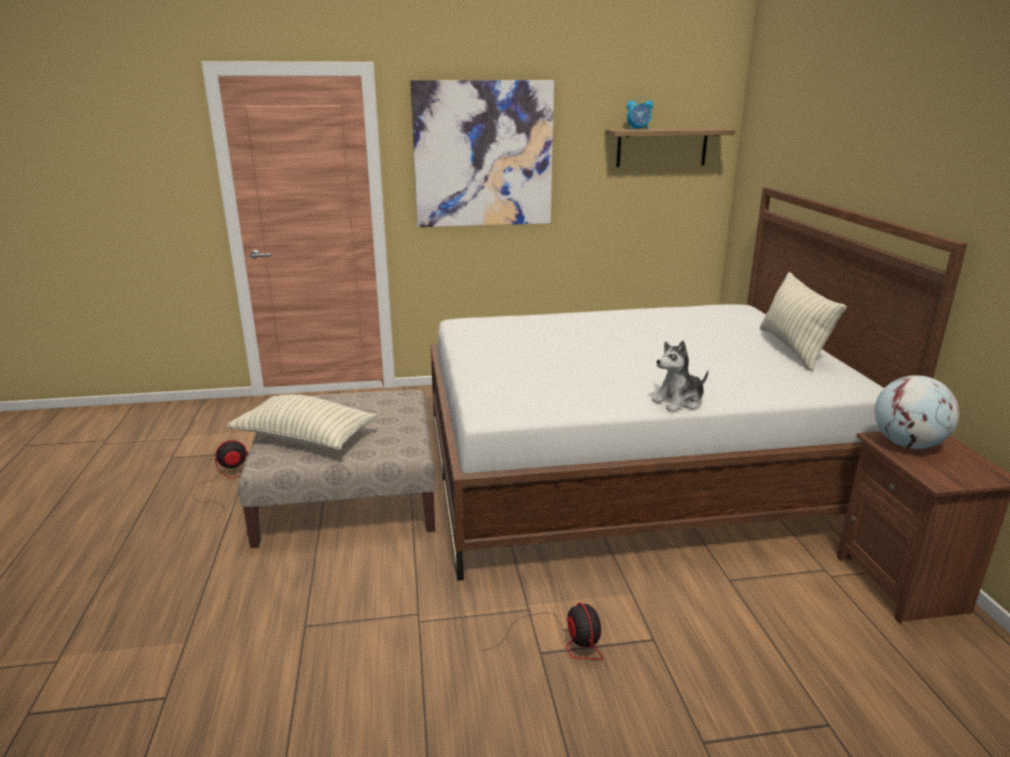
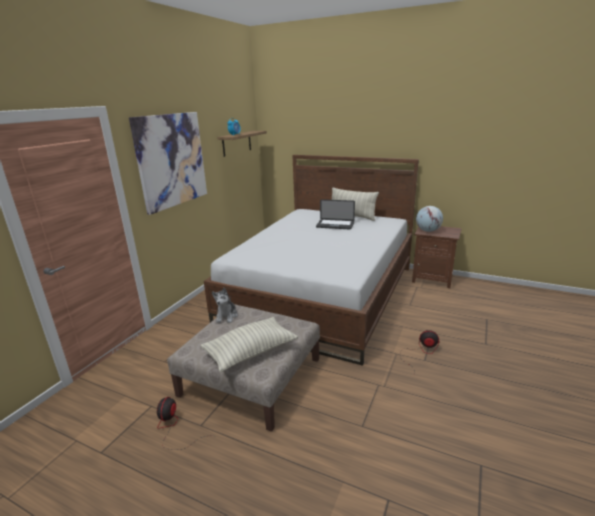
camera: 55 degrees left, 0 degrees up
(679, 401) = (377, 245): plush toy -> plush toy (227, 316)
(714, 346) = (335, 225): none -> laptop

